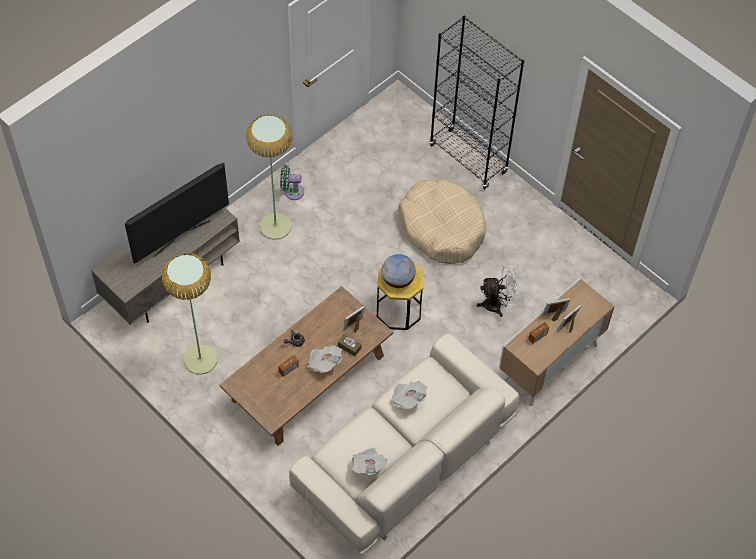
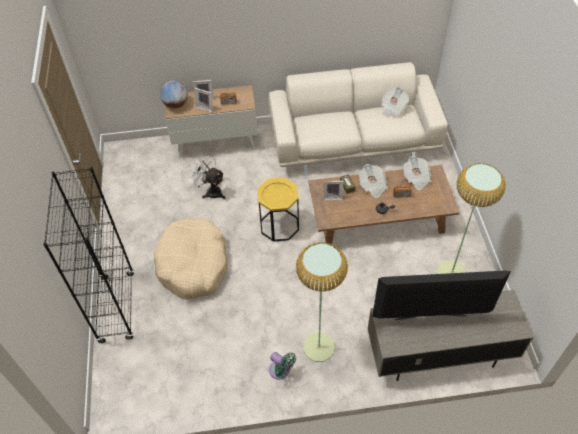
camera: 140 degrees left, 5 degrees down
(398, 280) = (279, 195): globe -> globe (176, 104)
(408, 398) = (337, 128): newspaper -> newspaper (416, 178)

